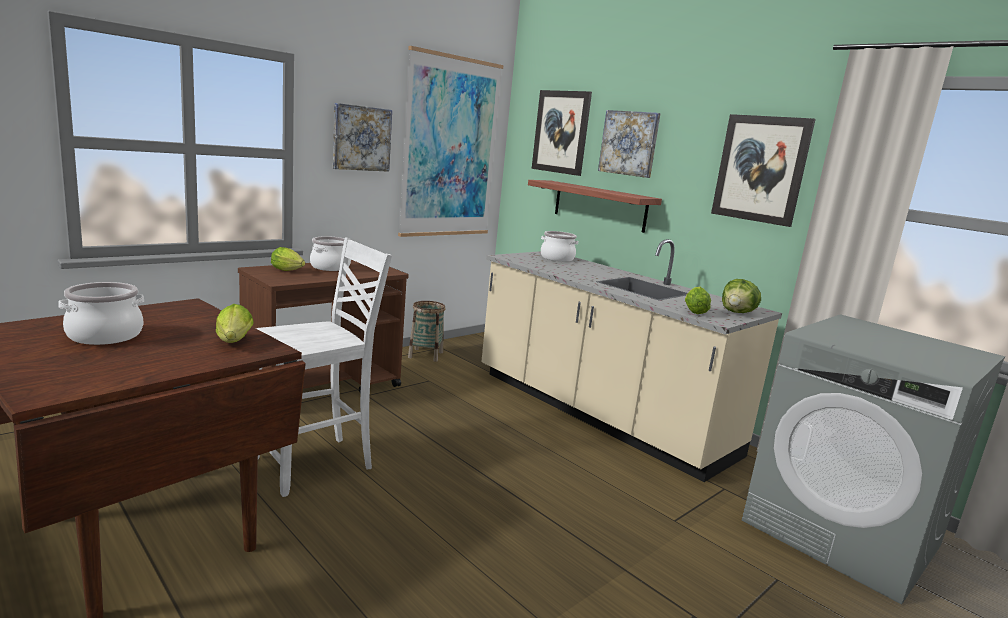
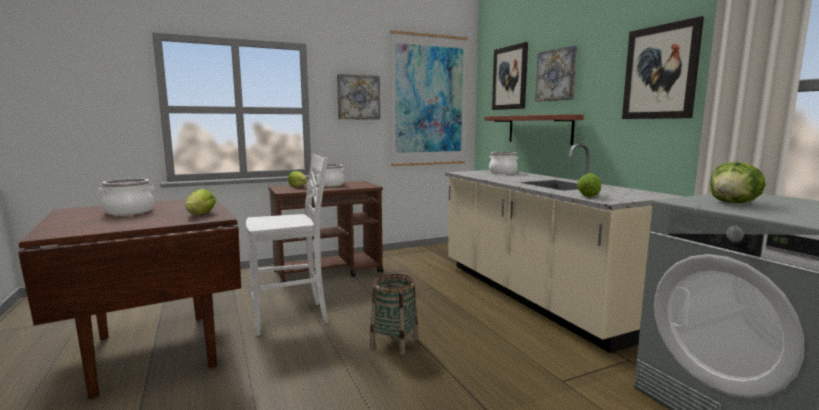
camera: 20 degrees right, 5 degrees down
(425, 355) = (414, 253): basket -> basket (394, 343)
(737, 313) = (634, 196): lettuce -> lettuce (733, 203)

